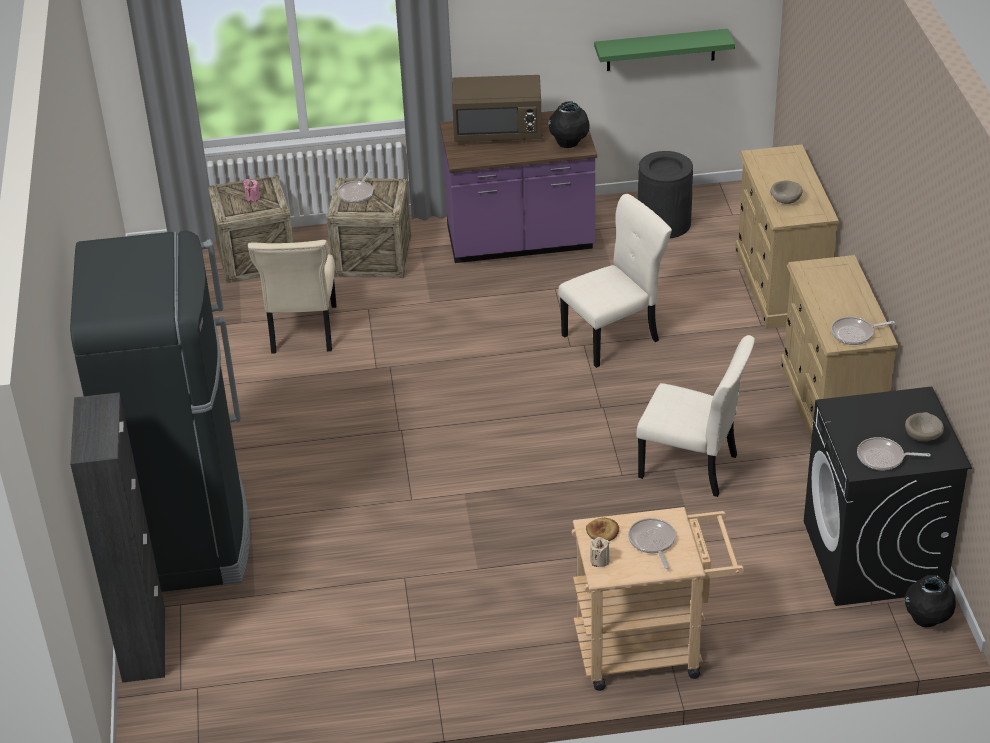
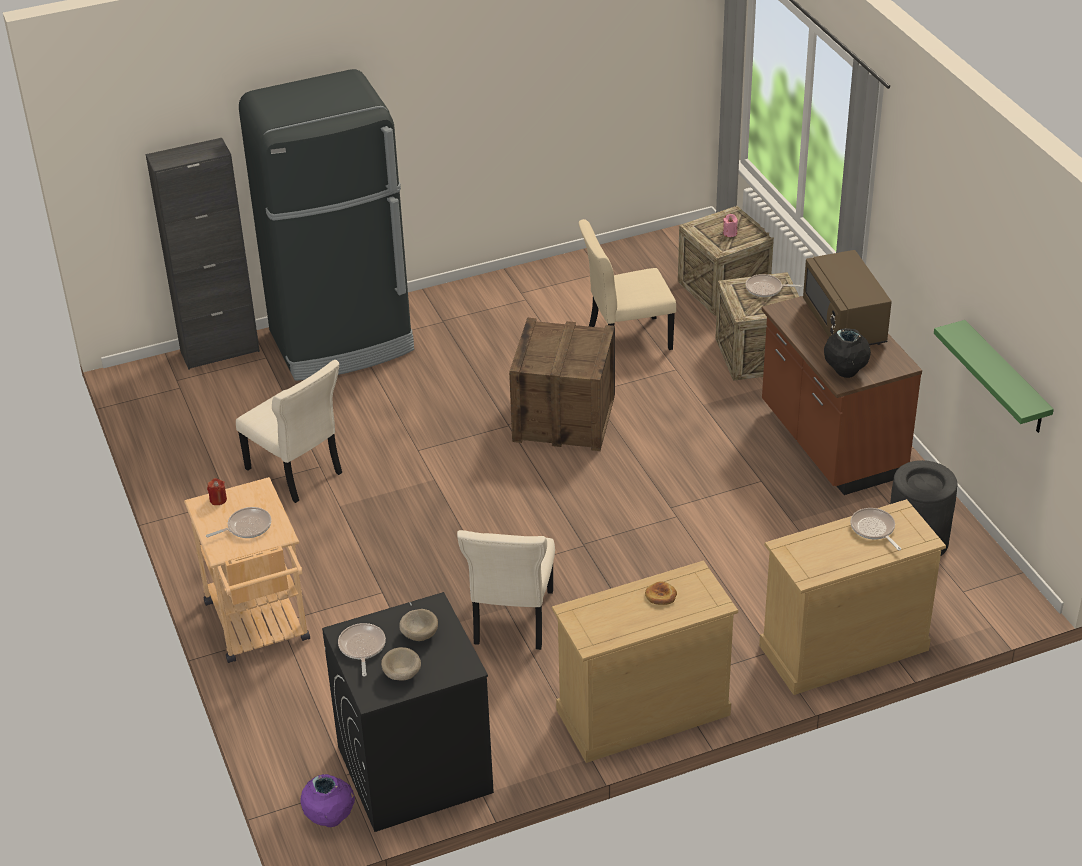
camera: 75 degrees right, 0 degrees up
(409, 391) = (564, 419): none -> crate
(520, 241) = (830, 443): purple counter -> brown counter
(599, 560) = (218, 499): beige candle -> red candle
(603, 532) = (255, 496): bread -> bread (661, 595)
(614, 337) = (697, 535): beige chair -> beige chair (296, 473)
(785, 200) = (820, 544): beige bowl -> beige bowl (419, 633)
(855, 334) = (590, 623): frying pan -> frying pan (874, 529)
(926, 620) = (330, 819): black vase -> purple vase

